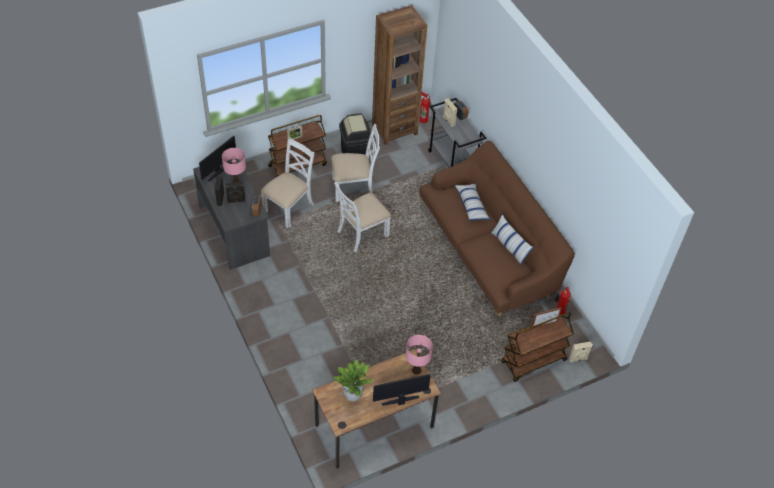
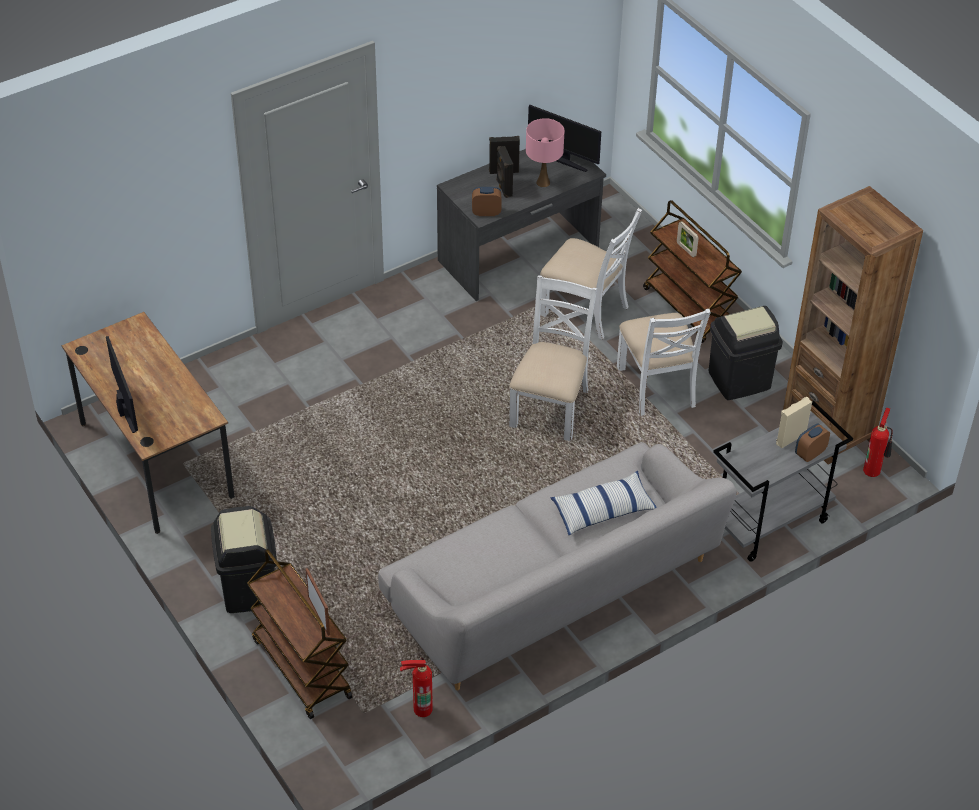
camera: 85 degrees right, 5 degrees down
(353, 396) = (133, 357): potted plant -> none
(362, 233) = (550, 408): white chair -> white chair turned 60 degrees clockwise
(416, 370) = (185, 426): pink table lamp -> none
(478, 383) = (248, 589): none -> black trash can
(488, 250) = (554, 590): brown sofa -> grey sofa
(509, 246) = (514, 573): pillow -> none
(578, 359) = (314, 739): beige speaker -> none

